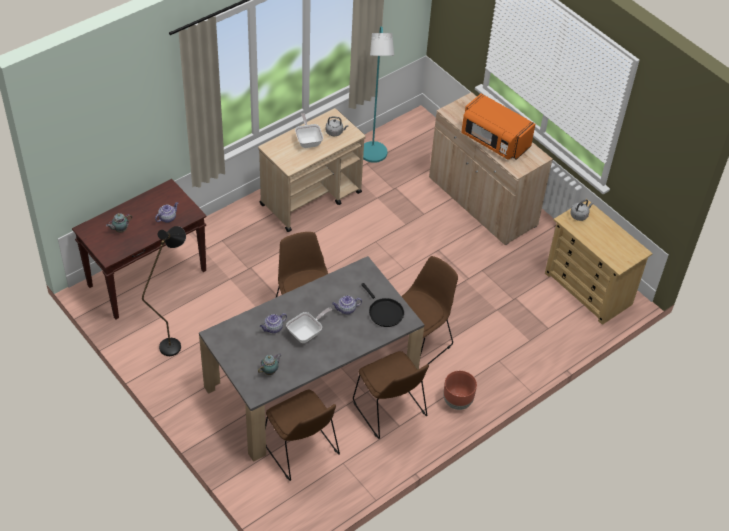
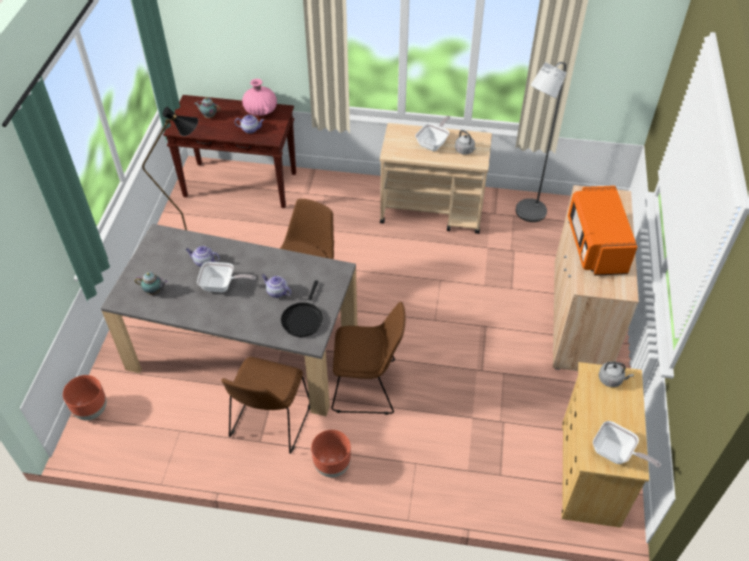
camera: 50 degrees right, 0 degrees up
(153, 199) = (260, 111): none -> pink vase
(268, 503) = (91, 410): none -> brown planter
(302, 450) = (166, 393): brown chair -> none
(373, 156) = (527, 214): turquoise floor lamp -> grey floor lamp
(625, 252) = (616, 454): none -> frying pan

